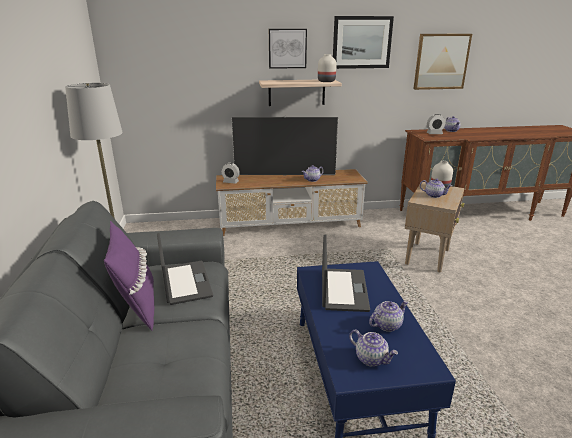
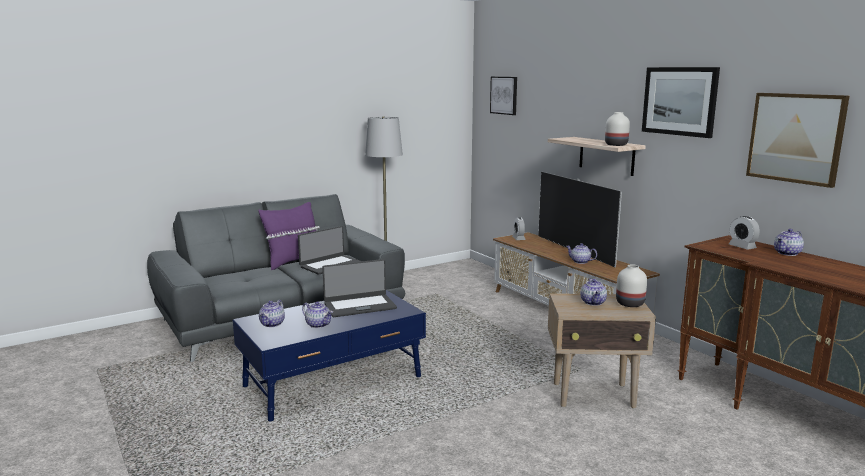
camera: 65 degrees right, 10 degrees down
(287, 48) = (601, 103): picture -> picture (504, 95)

